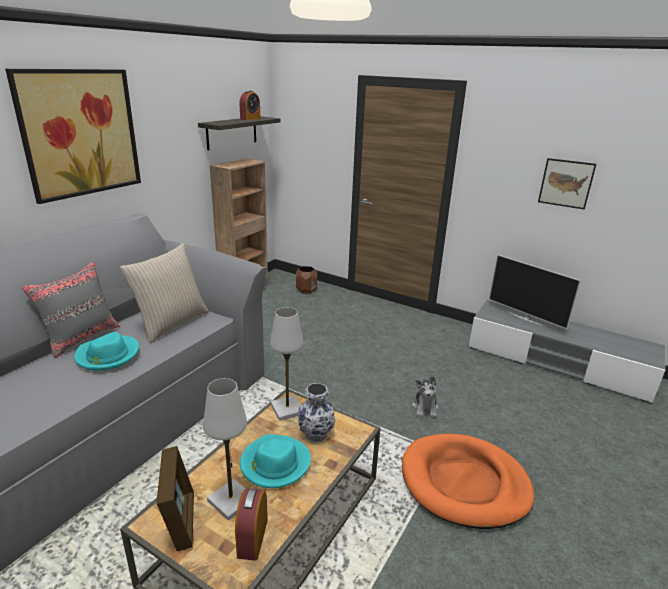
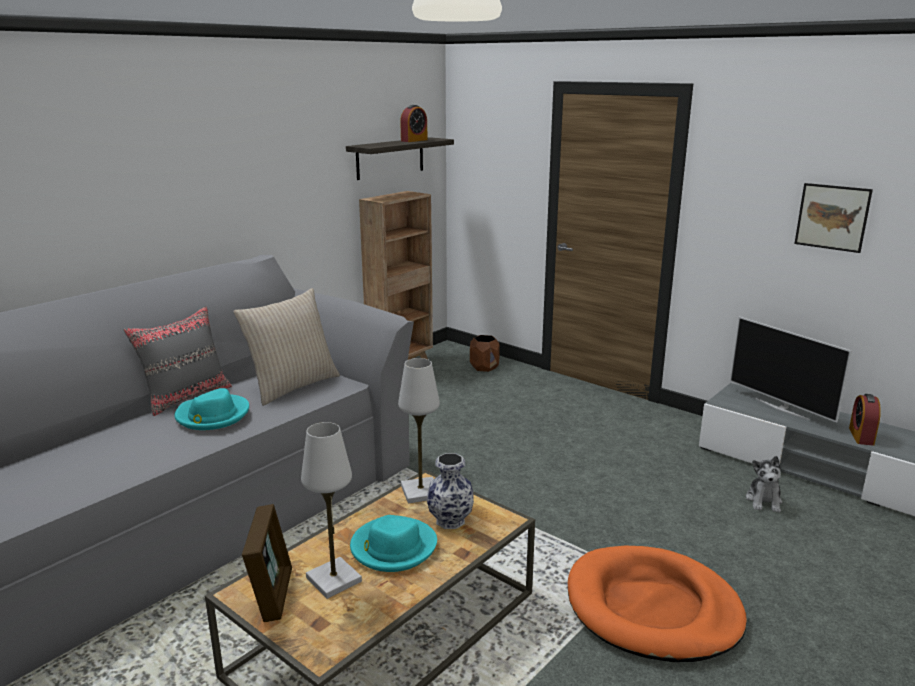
camera: 10 degrees right, 5 degrees down
(80, 133) = (203, 158): picture -> none
(252, 538) = (351, 618): alarm clock -> alarm clock (861, 436)
(425, 407) = (618, 517): plush toy -> plush toy (764, 501)

